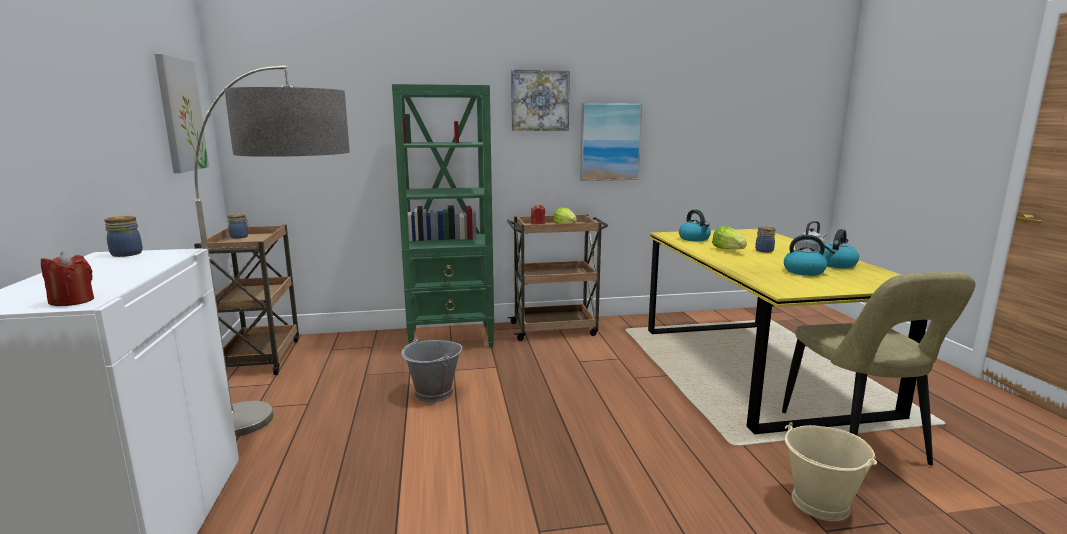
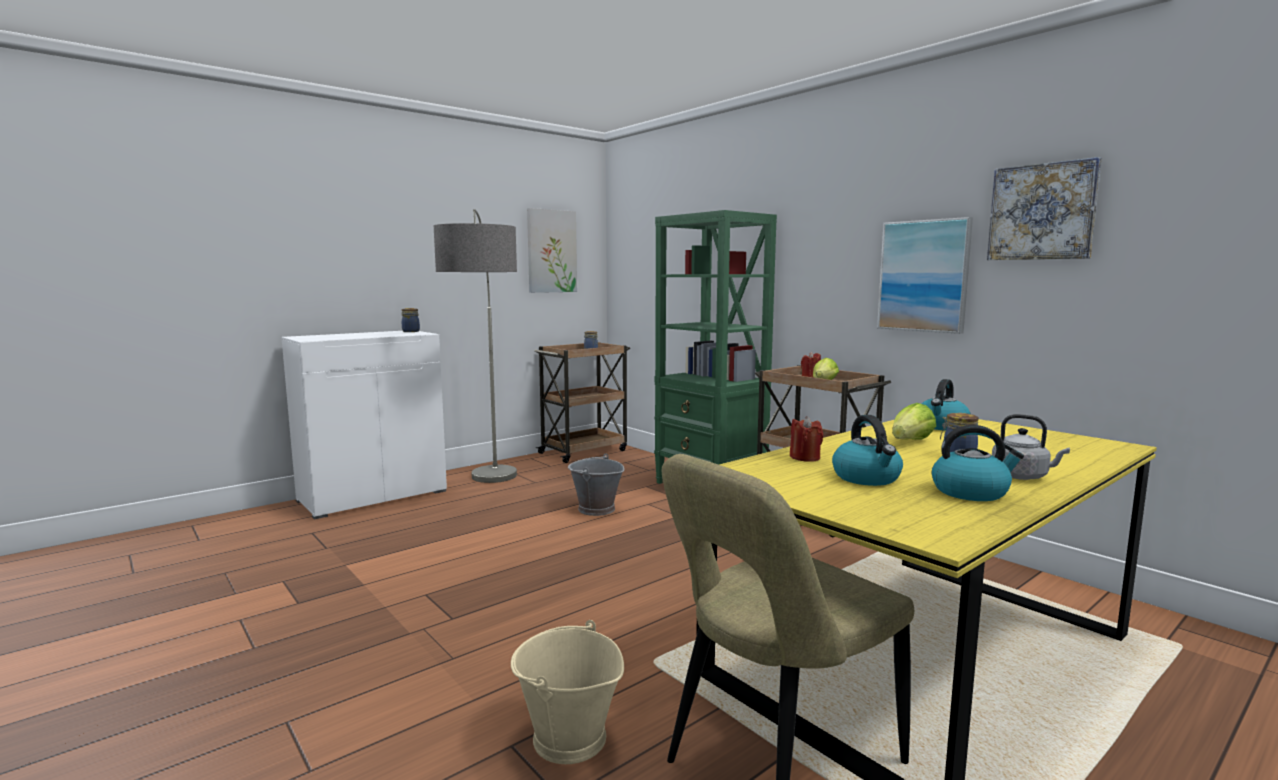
camera: 60 degrees right, 5 degrees down
(72, 301) = (311, 339): red candle -> red candle (805, 457)
(539, 100) = (837, 223): picture -> picture (1042, 212)

